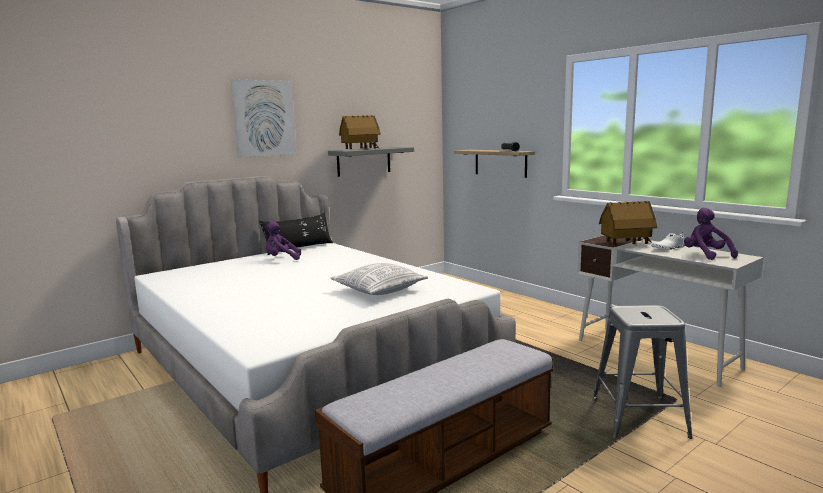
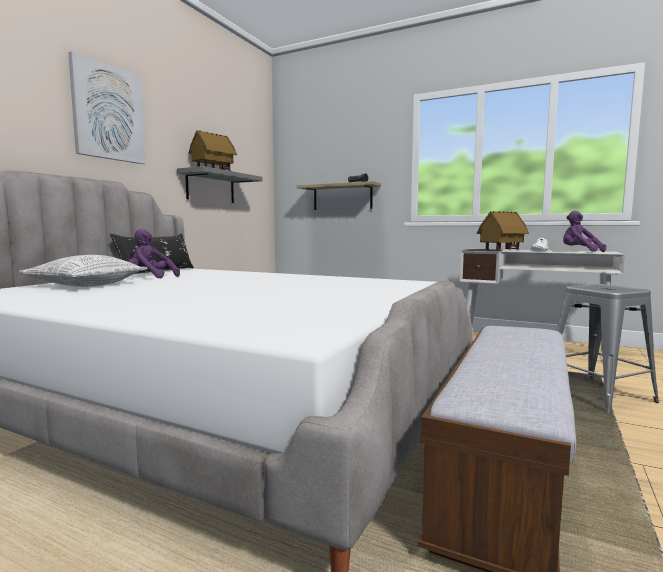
camera: 25 degrees left, 5 degrees down
(282, 259) = (150, 277): purple plush toy -> purple plush toy turned 45 degrees clockwise
(379, 290) = (330, 288): pillow -> pillow (87, 285)

